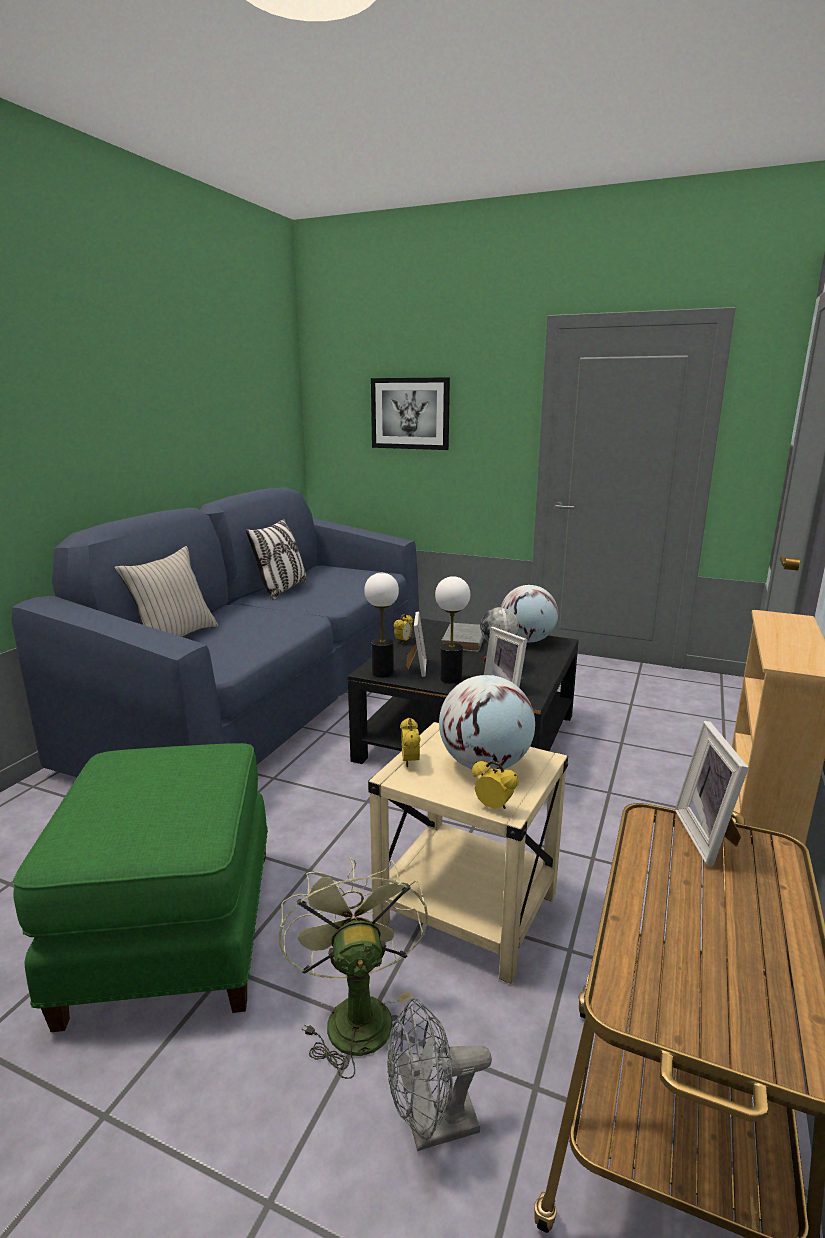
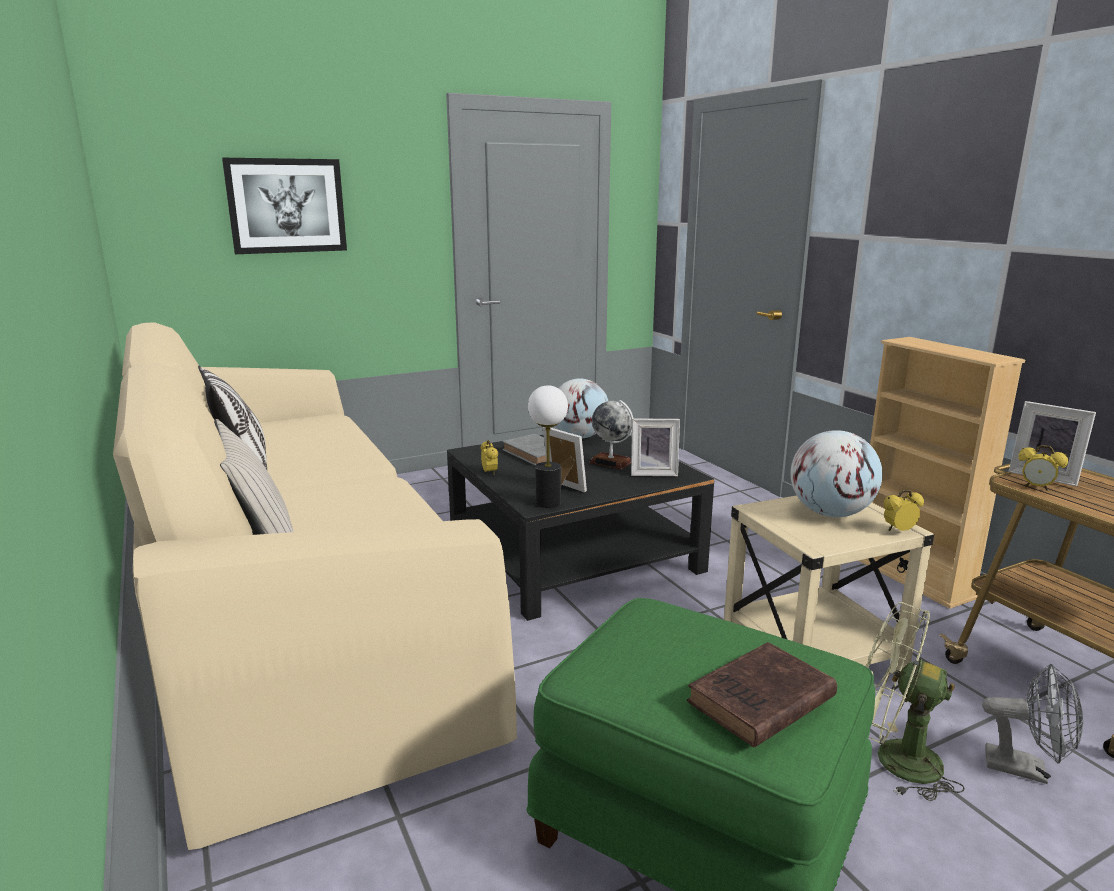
camera: 50 degrees left, 0 degrees up
(109, 821) = (758, 701): none -> brown book
(271, 691) = (296, 607): blue sofa -> beige sofa
(410, 762) = (798, 534): alarm clock -> alarm clock (1036, 487)
(431, 1128) = (1026, 769): grey fan -> grey fan turned 90 degrees counterclockwise
(451, 678) = (608, 484): table lamp -> none

